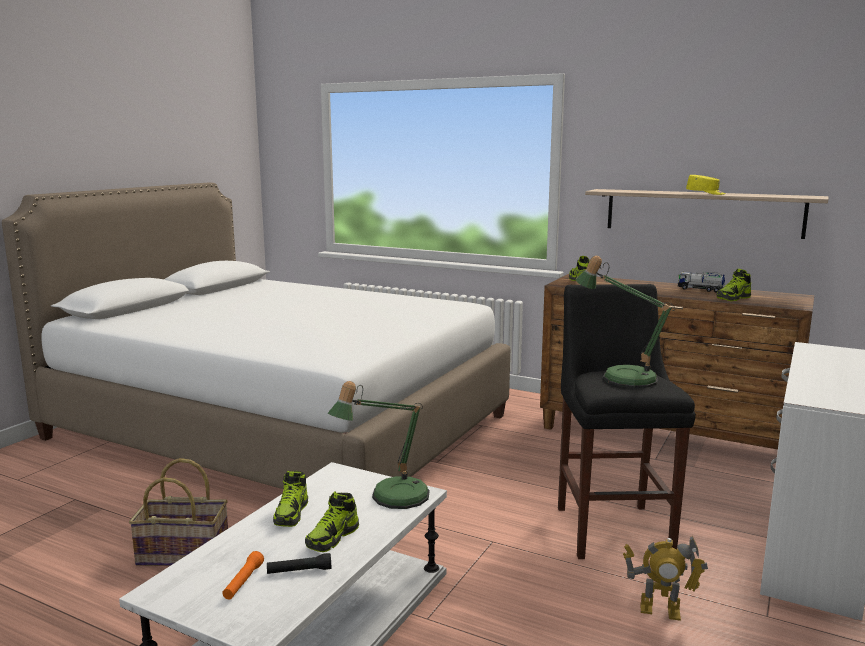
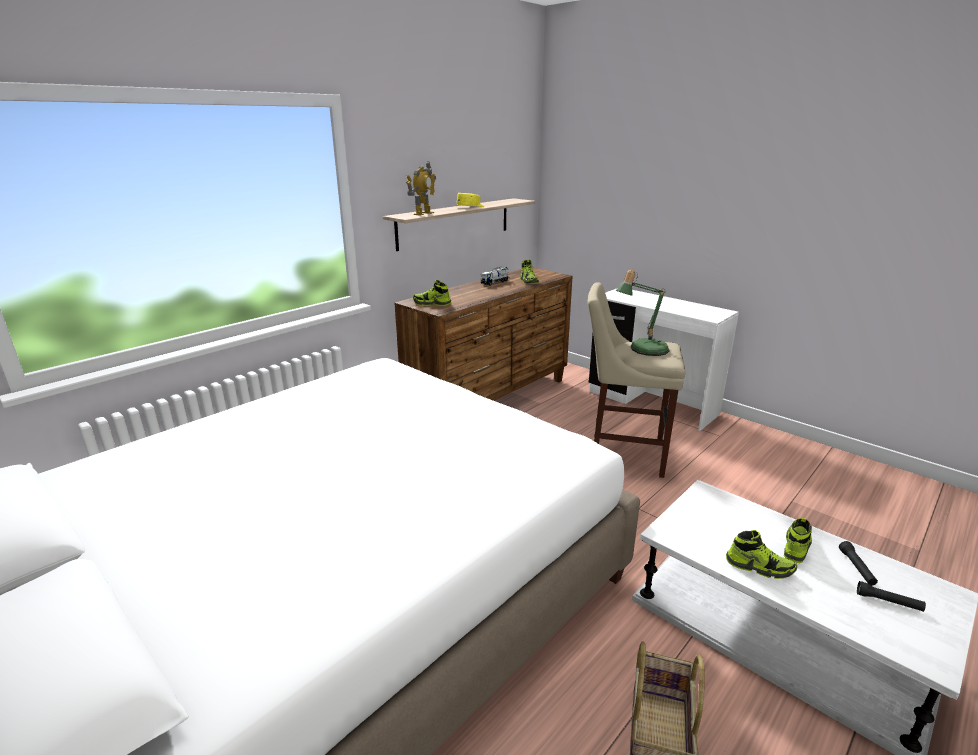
camera: 75 degrees left, 10 degrees up
(243, 582) = (888, 602): orange flashlight -> black flashlight
(332, 538) = (796, 545): shoe -> shoe turned 105 degrees counterclockwise
(391, 498) = (716, 507): table lamp -> none
(612, 527) = (622, 454): black stool -> beige stool
(660, 611) = (721, 465): toy robot -> toy robot (423, 213)

